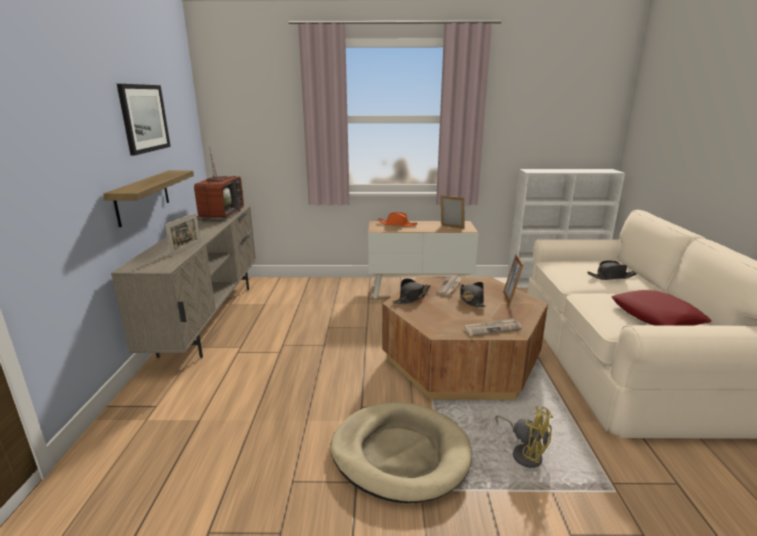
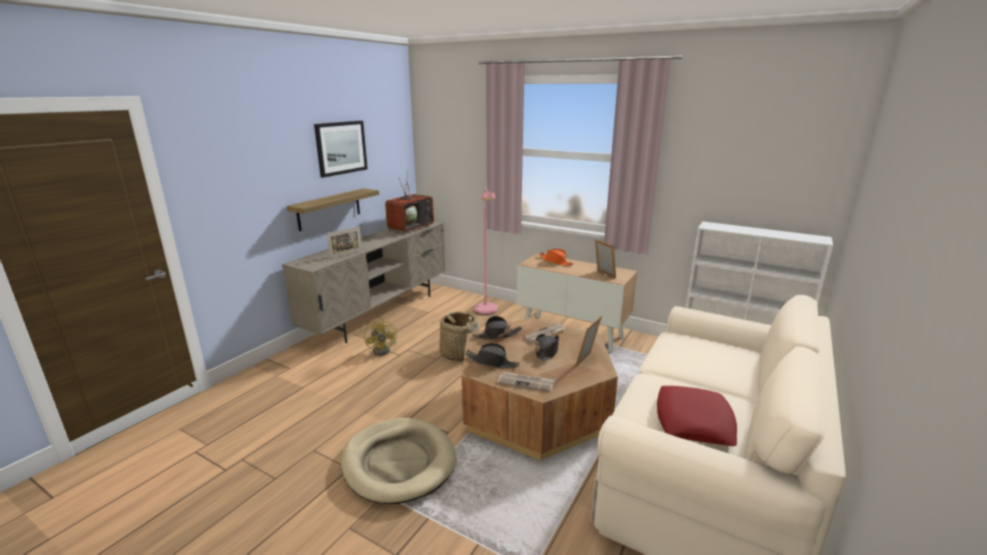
camera: 30 degrees right, 0 degrees up
(325, 291) = (486, 313): none -> pink floor lamp
(340, 333) = (459, 353): none -> basket
(524, 453) = (493, 505): yellow fan -> yellow fan (384, 350)
(611, 277) = (715, 367): black hat -> black hat (492, 362)

